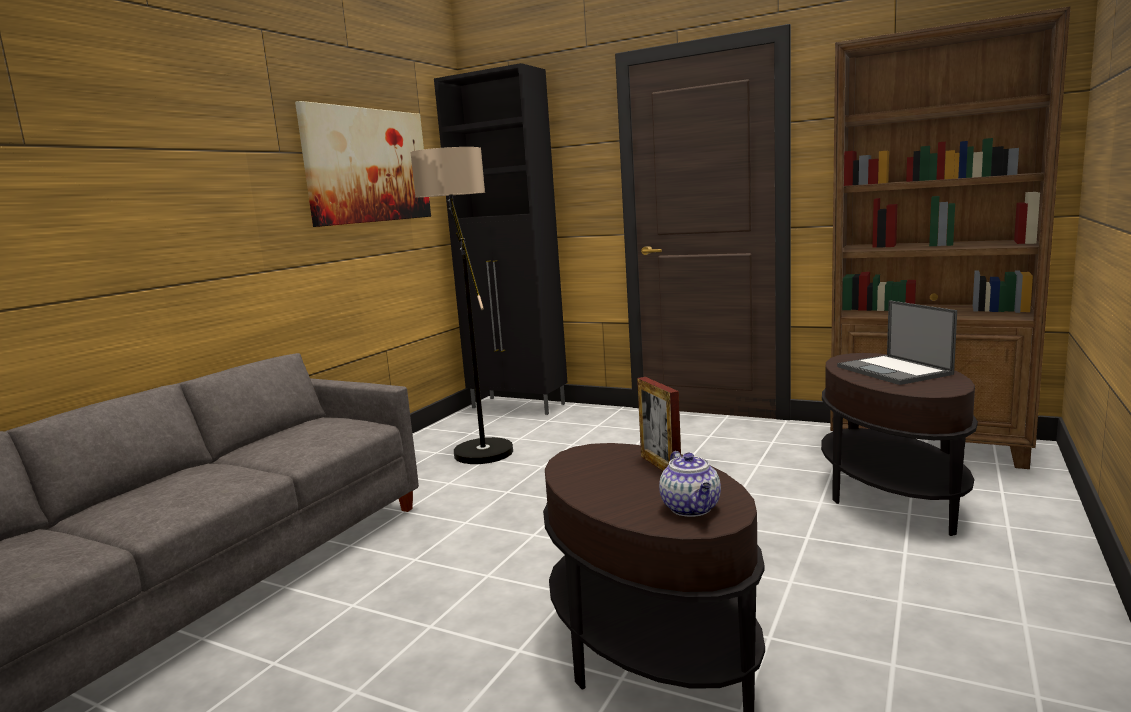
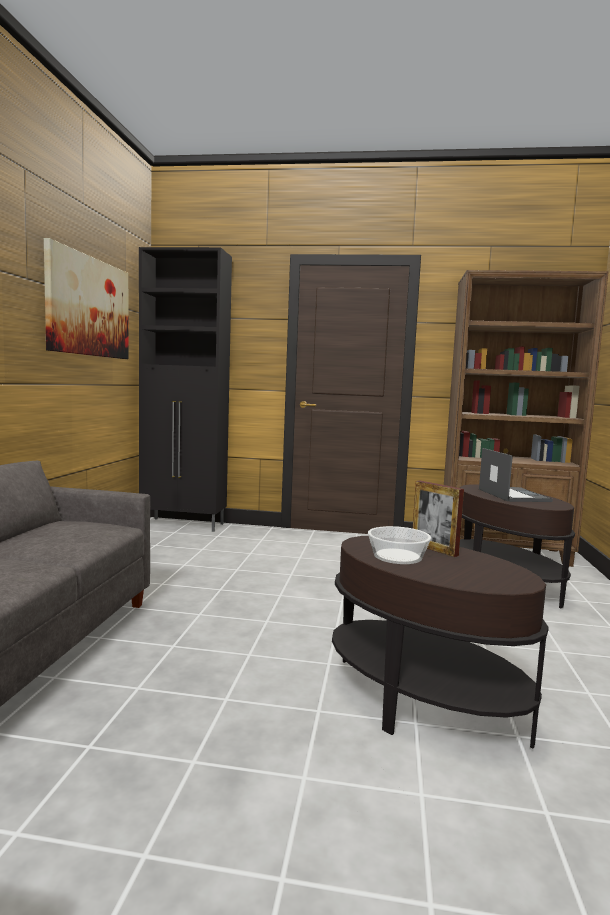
camera: 20 degrees left, 5 degrees down
(479, 445) = (169, 554): floor lamp -> none
(599, 476) = (397, 556): none -> bowl
(691, 509) = (495, 576): teapot -> none
(895, 371) = (512, 495): laptop -> laptop turned 150 degrees counterclockwise

